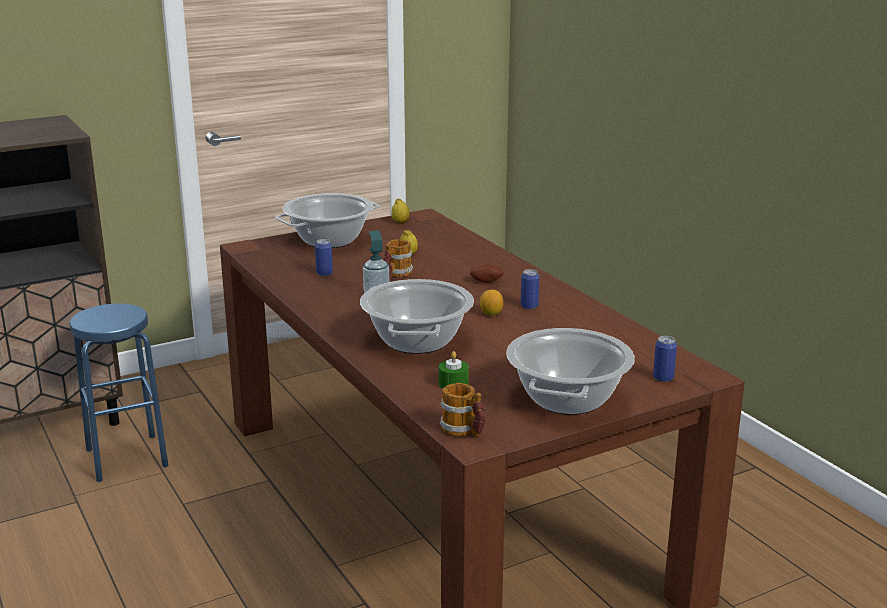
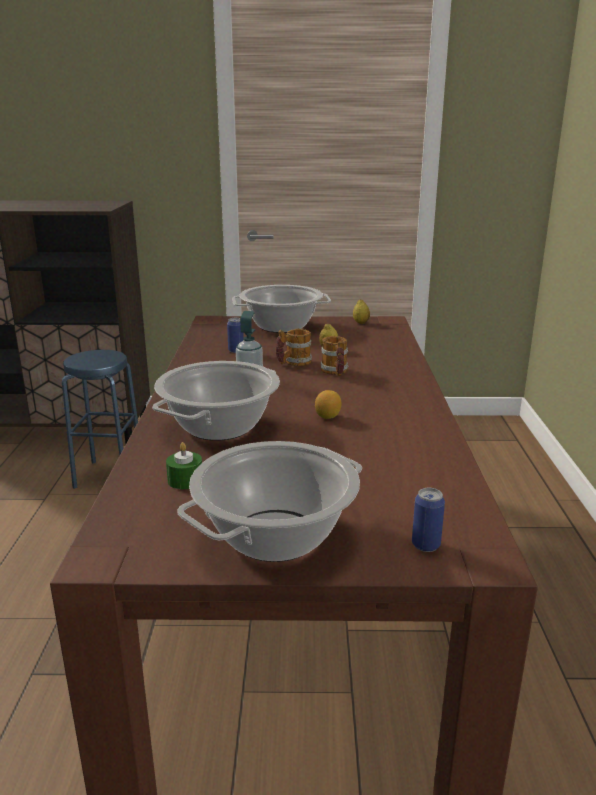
camera: 30 degrees right, 0 degrees up
(464, 431) = (112, 538): mug -> mug (335, 372)
(486, 281) = (367, 385): potato -> none
(529, 306) = (376, 418): can -> none

